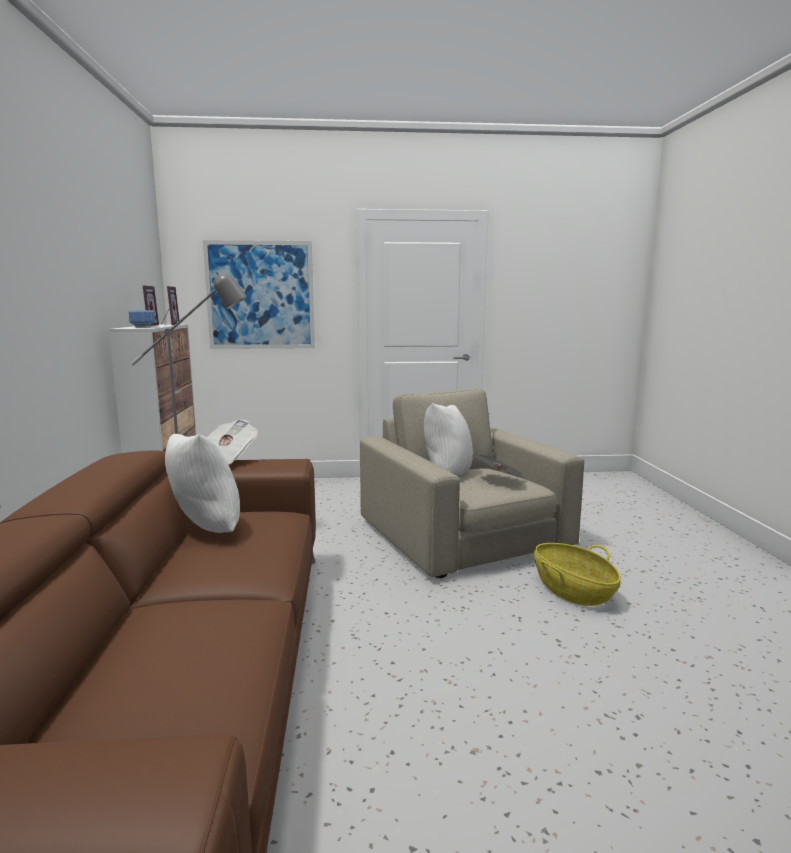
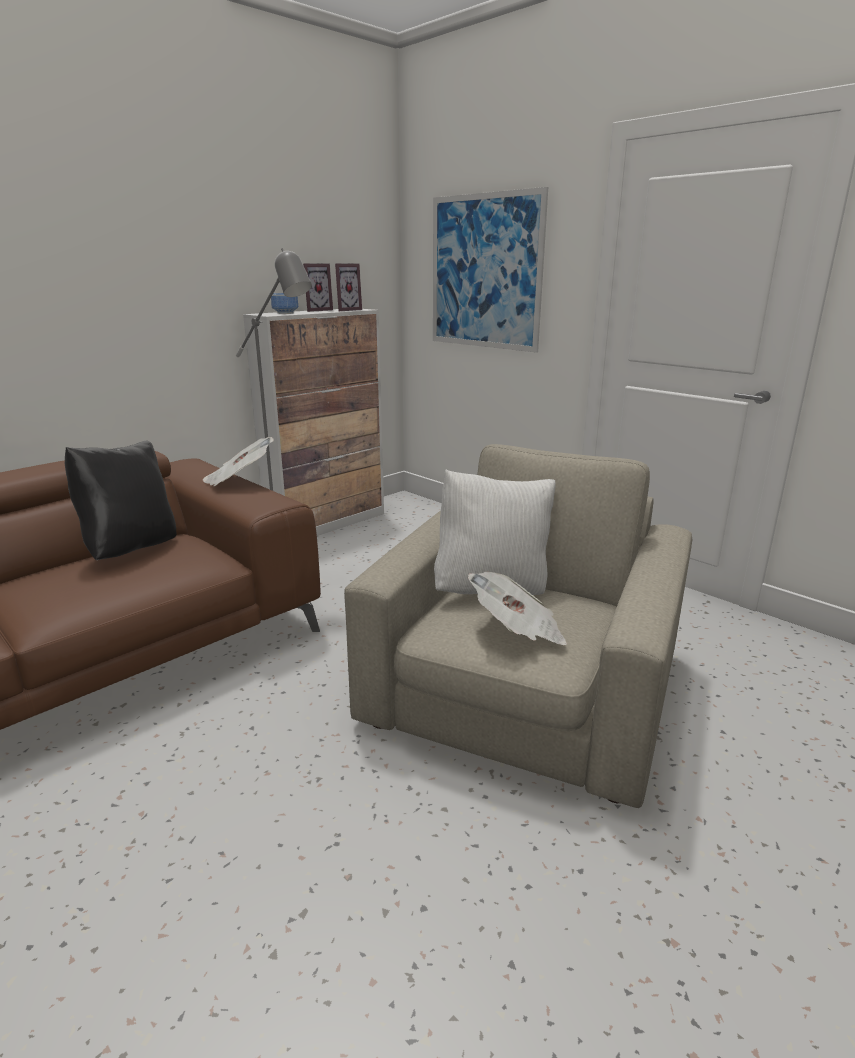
camera: 50 degrees right, 10 degrees up
(204, 530) = (131, 549): white pillow -> black pillow
(573, 591) = (478, 870): basket -> none

